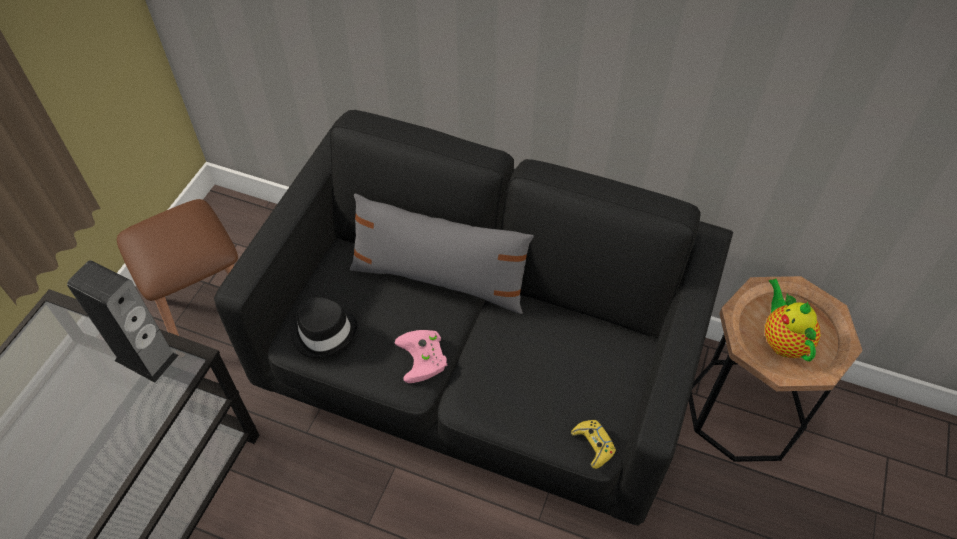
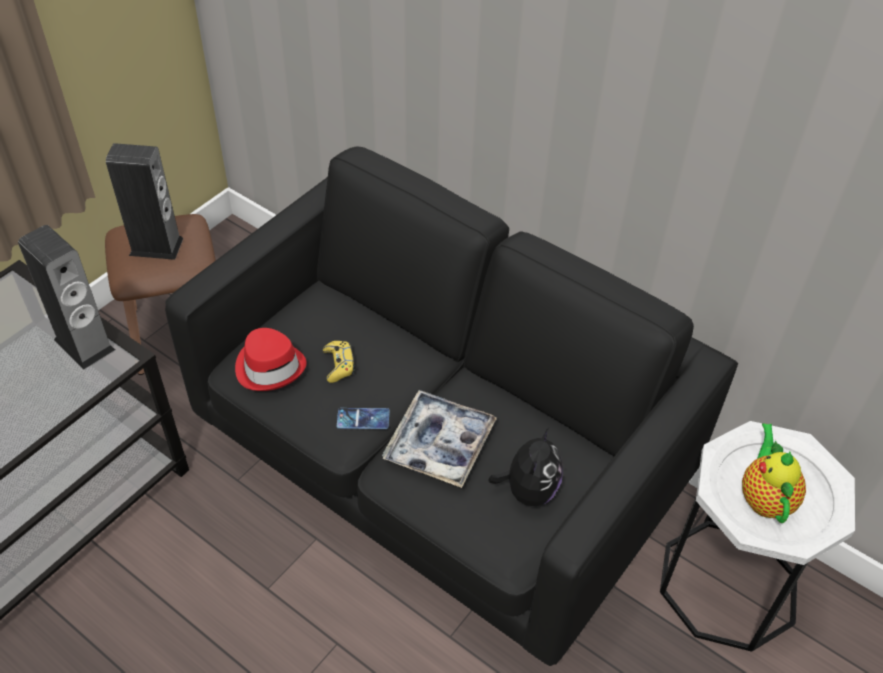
camera: 15 degrees right, 5 degrees down
(172, 240) = (156, 246): none -> speaker
(323, 331) = (270, 367): black hat -> red hat
(424, 358) = (363, 419): pink game controller -> phone
(439, 279) = (408, 345): grey pillow -> none
(499, 364) = (439, 444): none -> tray
(588, 385) = (528, 490): none -> plush toy
(593, 445) = (511, 552): yellow game controller -> yellow game controller (339, 365)
(745, 409) = (728, 584): brown side table -> white side table

